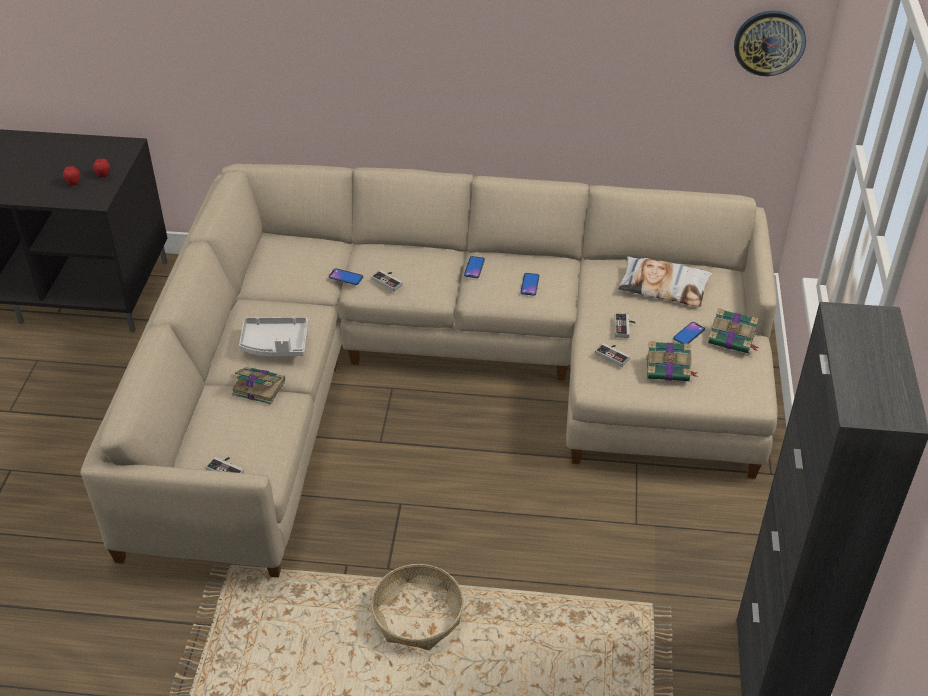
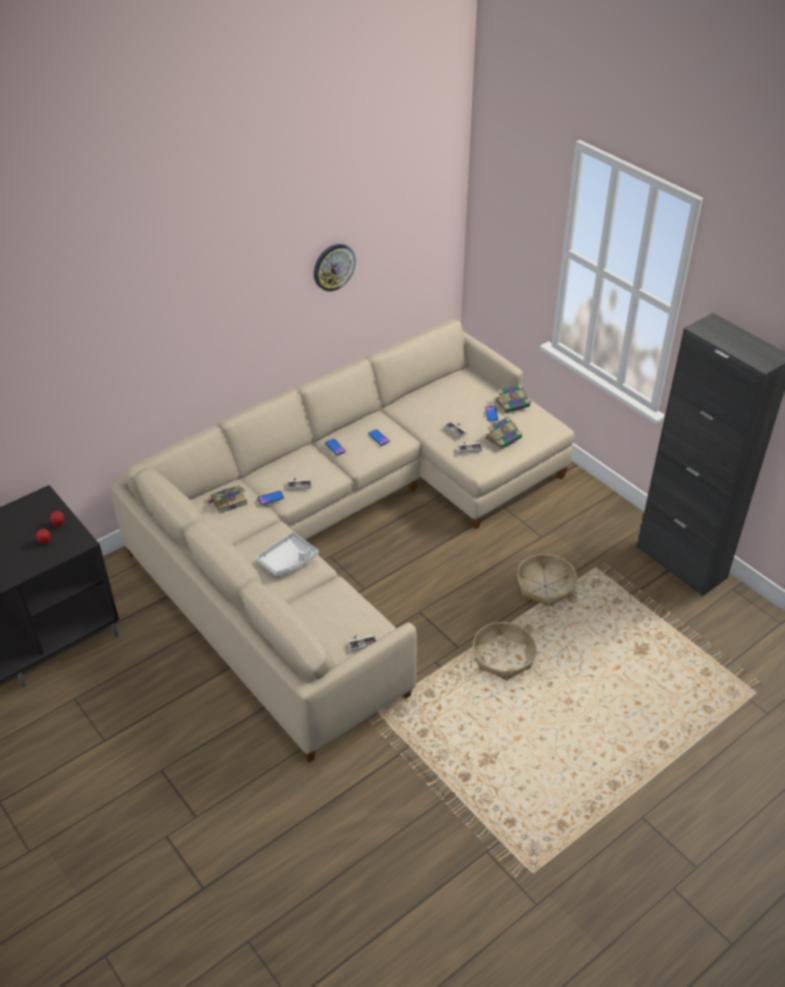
camera: 45 degrees left, 0 degrees up
(257, 387) = (312, 590): book -> book (228, 501)
(566, 579) = (545, 586): none -> basket
(663, 286) = (447, 397): pillow -> none
(769, 42) = (438, 217): wall clock -> wall clock (333, 267)

